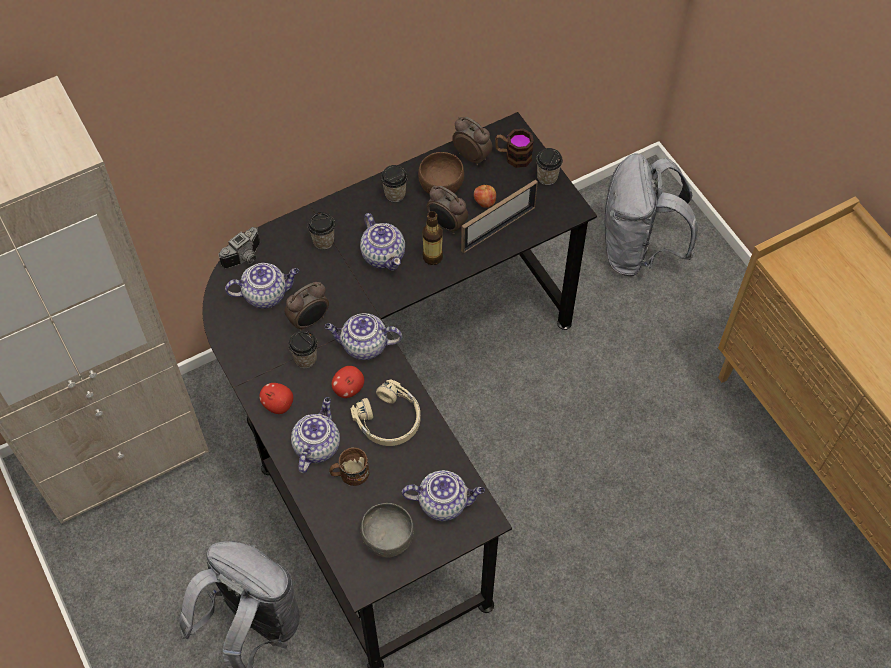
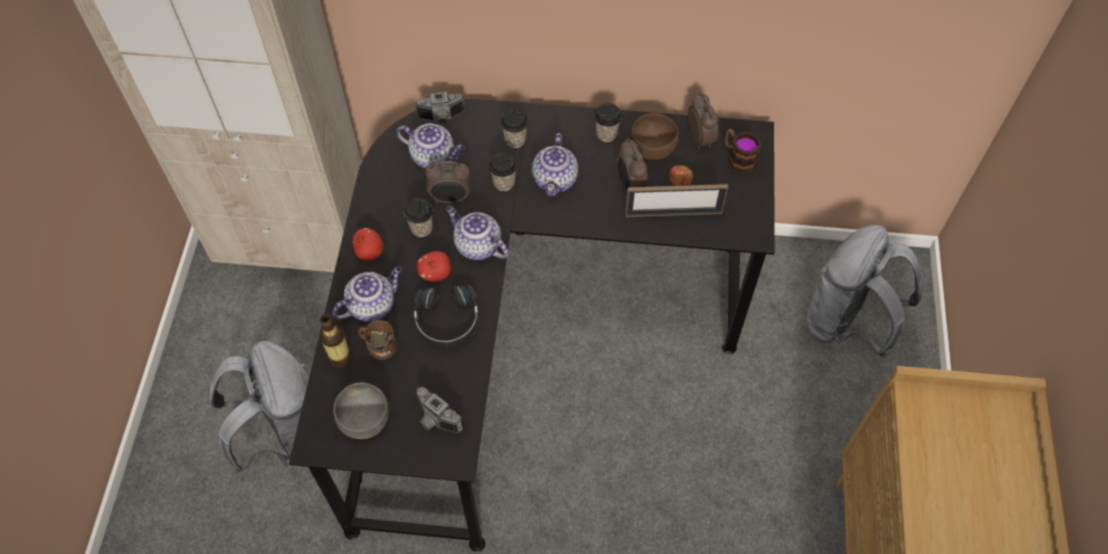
camera: 35 degrees right, 0 degrees up
(389, 420) = (447, 321): beige headphones -> black headphones
(432, 257) = (595, 205): bottle -> bottle (340, 357)
(444, 502) = (434, 420): teapot -> camera
(547, 177) = (754, 193): cup -> cup (504, 182)

